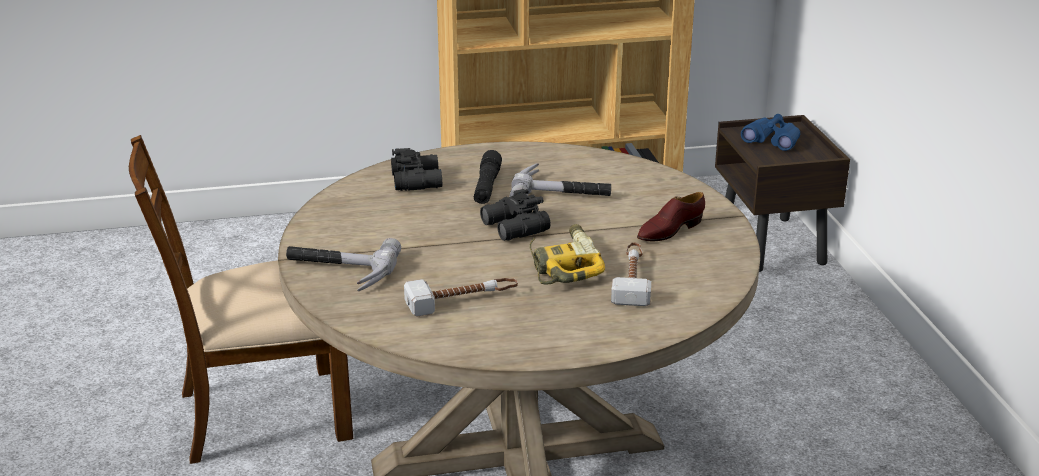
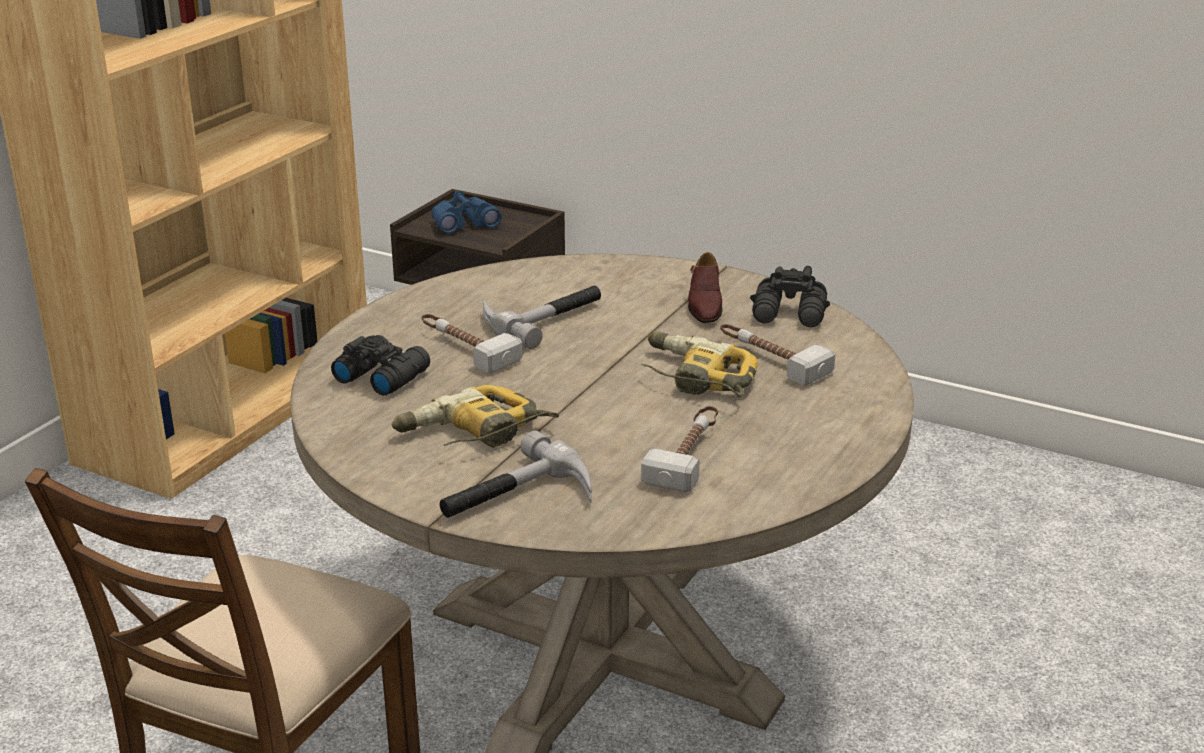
camera: 50 degrees left, 0 degrees up
(391, 230) = (474, 434): none -> power drill
(487, 187) = (465, 347): black flashlight -> hammer
(514, 228) = (580, 370): black binoculars -> black binoculars (790, 314)

